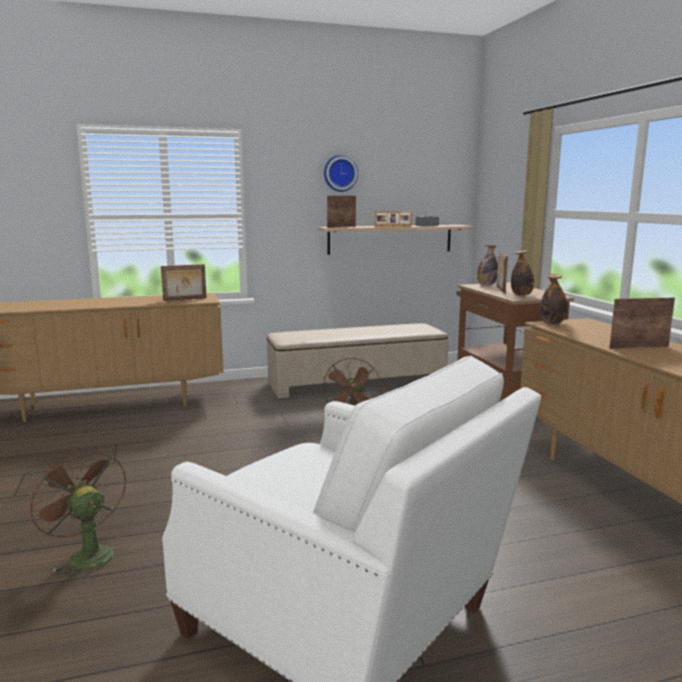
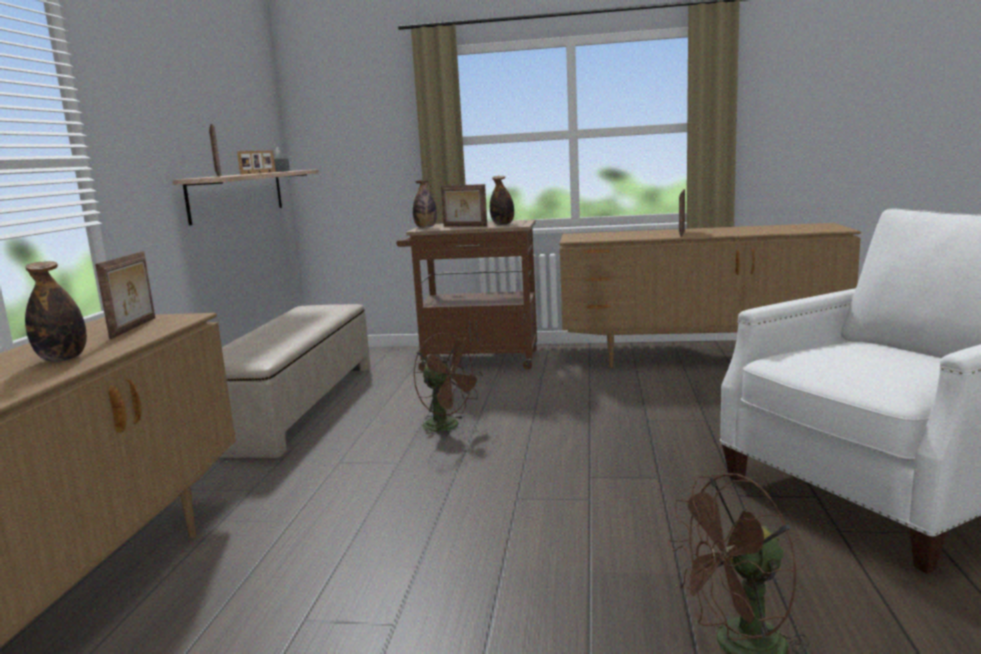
camera: 65 degrees left, 0 degrees up
(340, 173) = (180, 91): wall clock -> none
(552, 323) = (574, 238): bottle -> bottle (63, 359)

